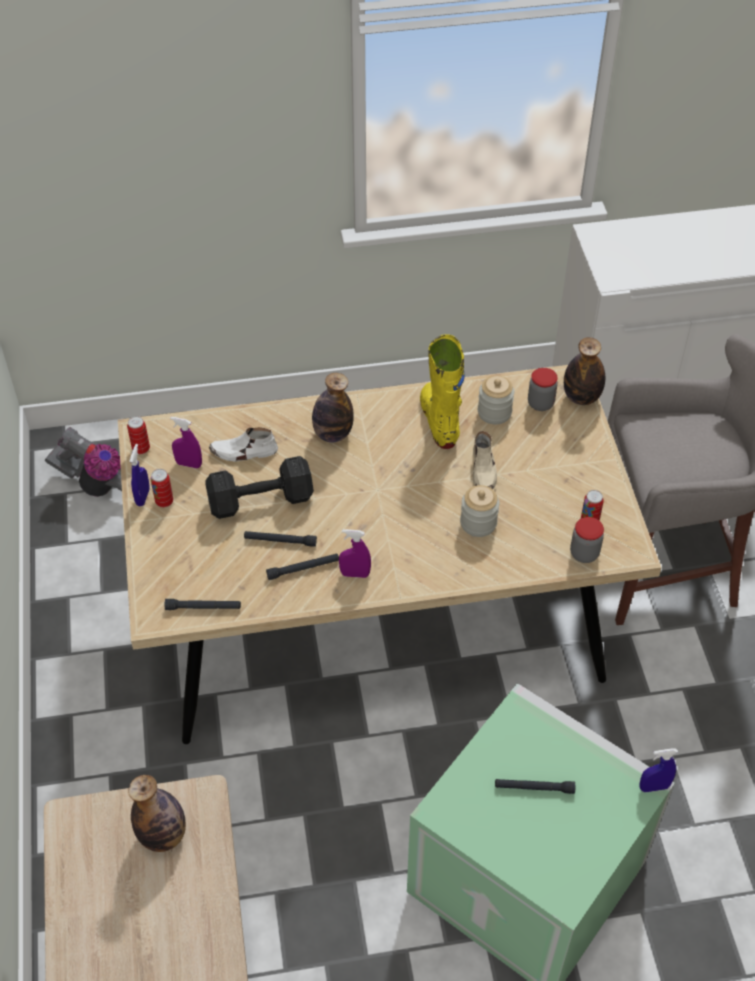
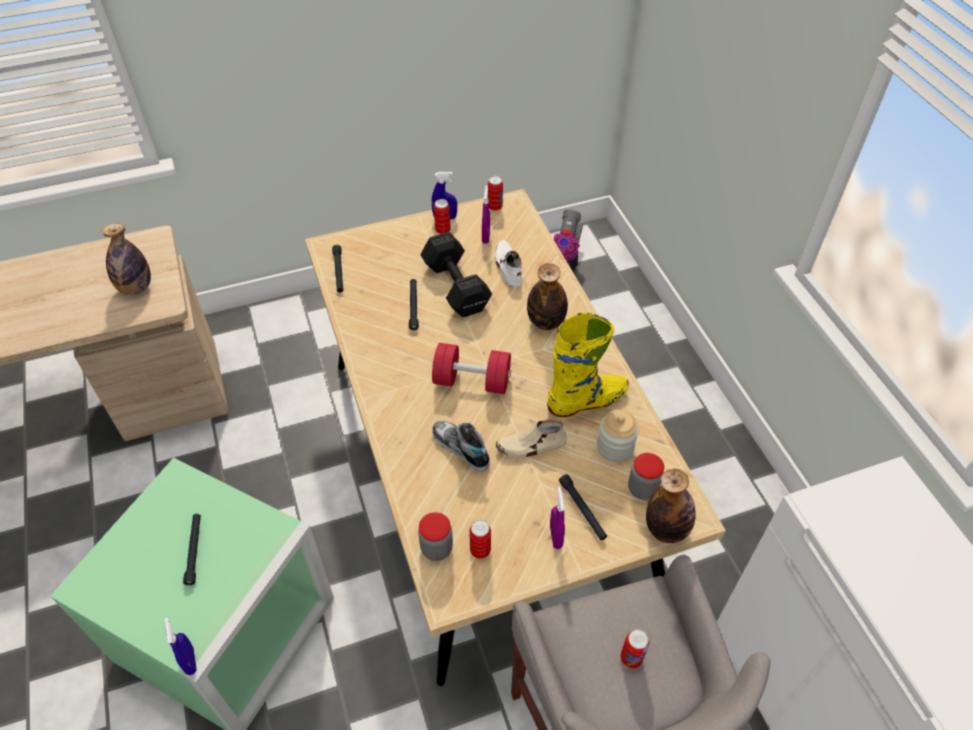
camera: 80 degrees right, 0 degrees up
(303, 569) = (385, 326): black flashlight -> black flashlight (582, 510)
(355, 574) = (384, 362): purple spray bottle -> purple spray bottle (556, 536)
(397, 504) = (472, 381): none -> red dumbbell
(478, 523) = (460, 448): jar -> shoe
(690, 443) = (631, 658): none -> can

